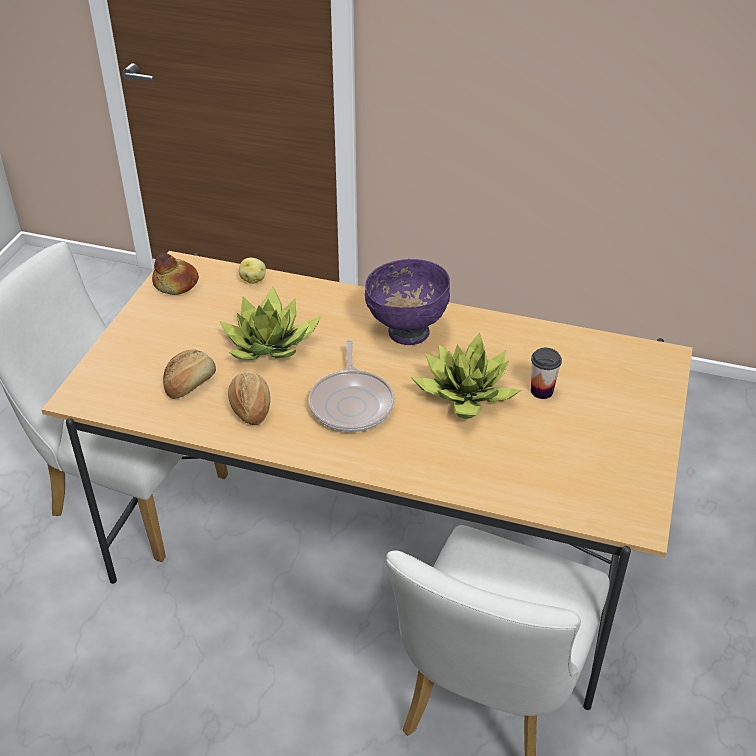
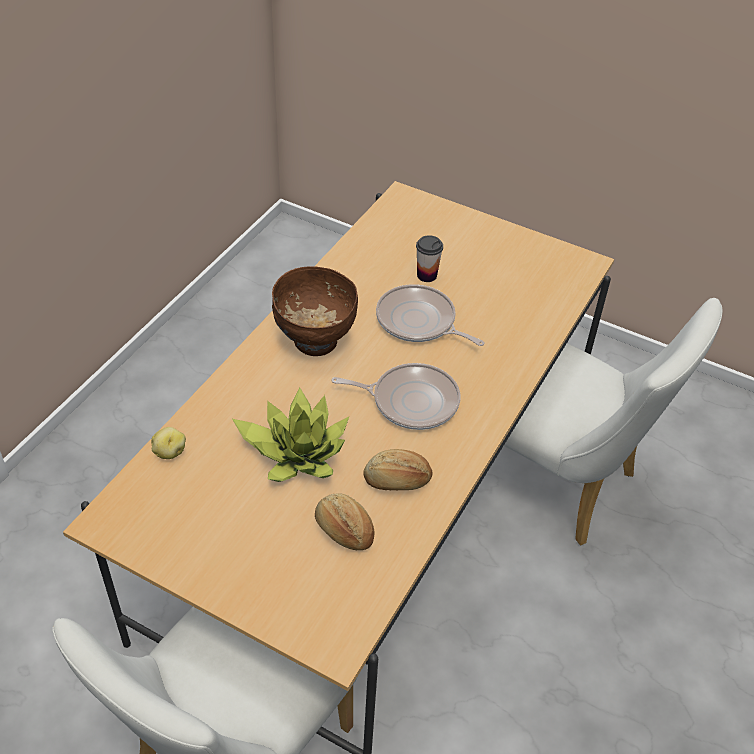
camera: 80 degrees left, 5 degrees up
(175, 284) = (145, 529): bread -> none
(407, 332) = (314, 342): purple bowl -> brown bowl
(465, 395) = (419, 322): potted plant -> frying pan

